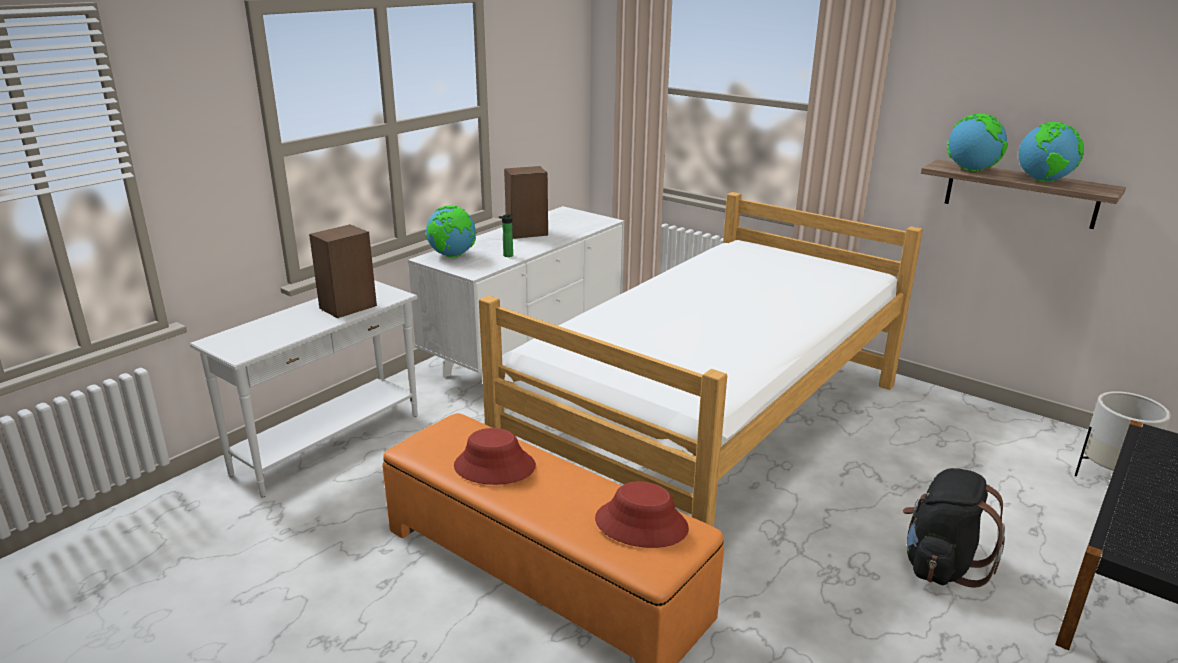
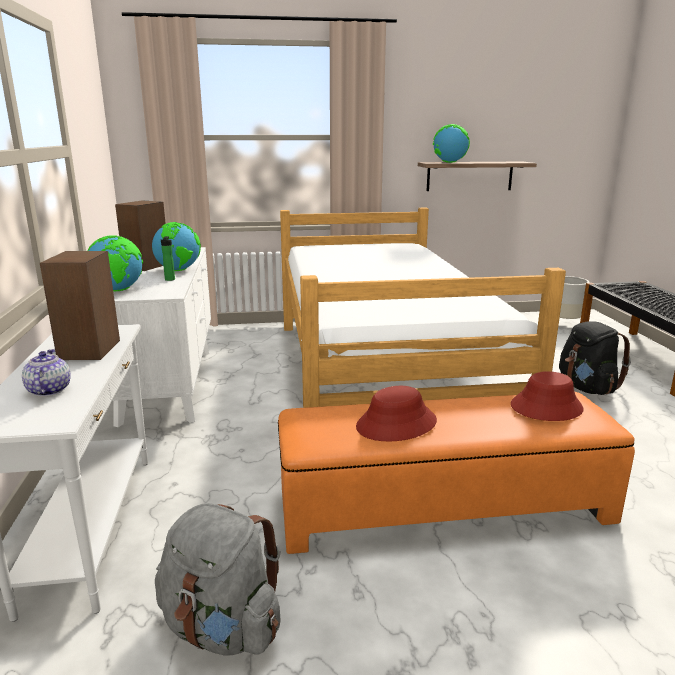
camera: 45 degrees left, 5 degrees down
(274, 331) = (48, 390): none -> teapot
(294, 548) = (222, 628): none -> grey backpack
(1043, 181) = (491, 162): globe -> globe (178, 270)

